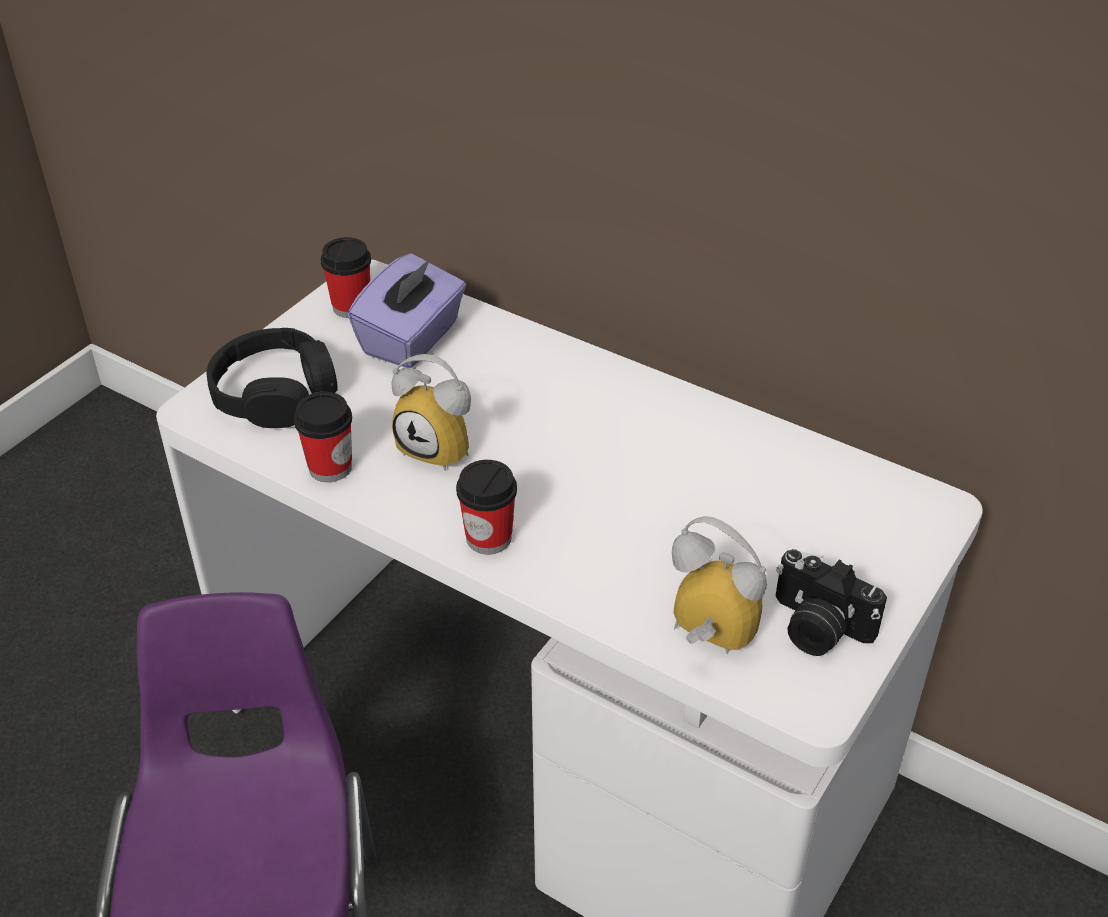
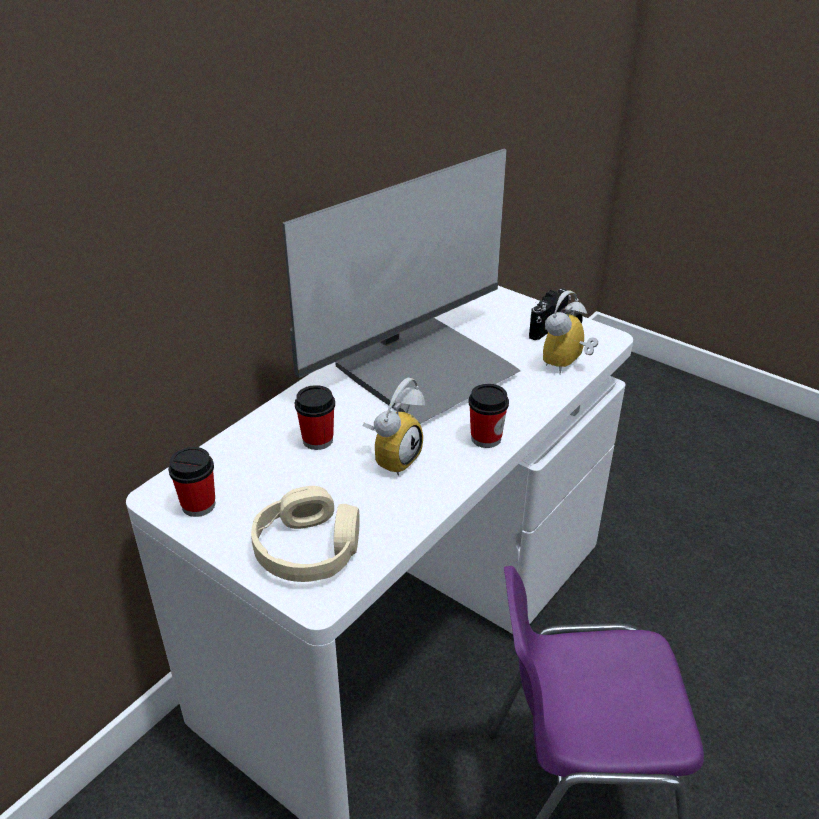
camera: 85 degrees left, 5 degrees down
(275, 394) = (308, 549): black headphones -> beige headphones
(330, 467) = (407, 513): cup -> cup (317, 440)
(412, 339) = (257, 470): purple tissue box -> none
(656, 465) = (423, 369): none -> monitor

